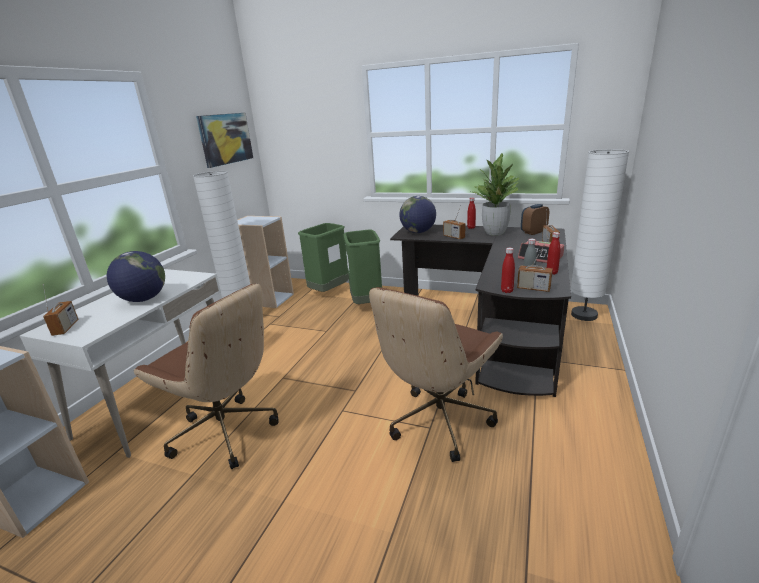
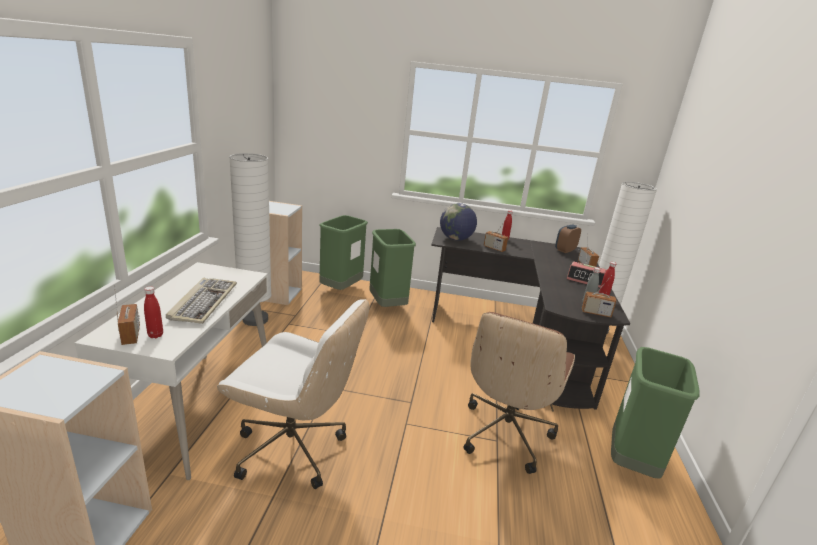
camera: 15 degrees left, 0 degrees up
(144, 299) = (203, 302): globe -> keyboard
(225, 139) = (250, 114): picture -> none
(227, 435) = (294, 452): brown office chair -> white office chair
(495, 233) = (530, 247): potted plant -> none
(507, 291) = (574, 314): red bottle -> red bottle (155, 335)
(580, 453) = (631, 462): none -> green trash can

